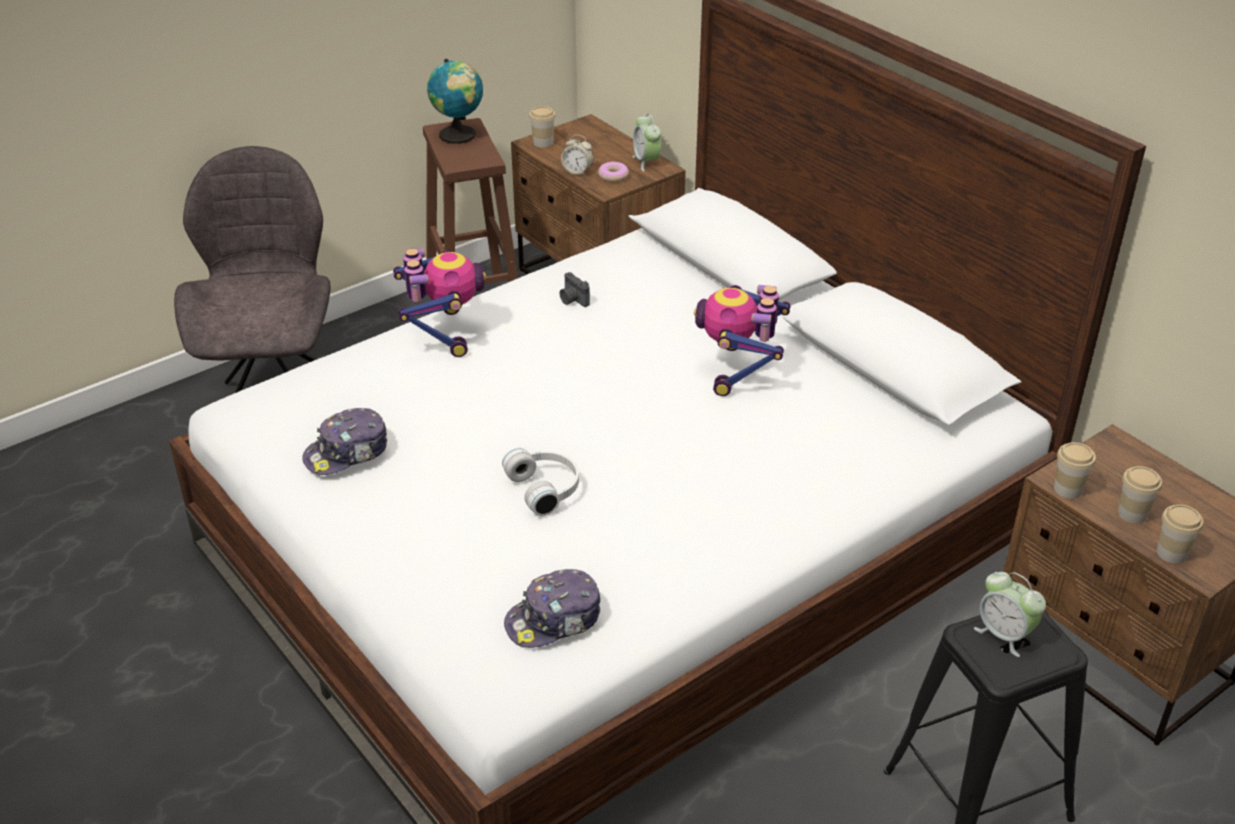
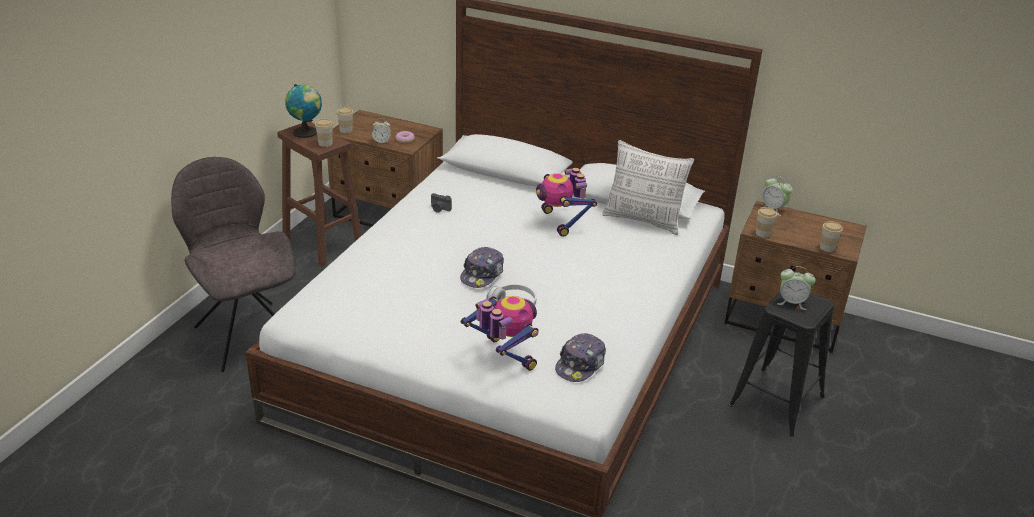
camera: 30 degrees left, 5 degrees down
(347, 453) = (389, 319): cap -> cap (482, 274)
(442, 333) = (381, 244): toy robot -> toy robot (503, 356)
(646, 162) = (417, 128): alarm clock -> alarm clock (773, 209)
(879, 404) = (643, 220): none -> pillow
(1132, 514) = (798, 236): cup -> cup (325, 143)

